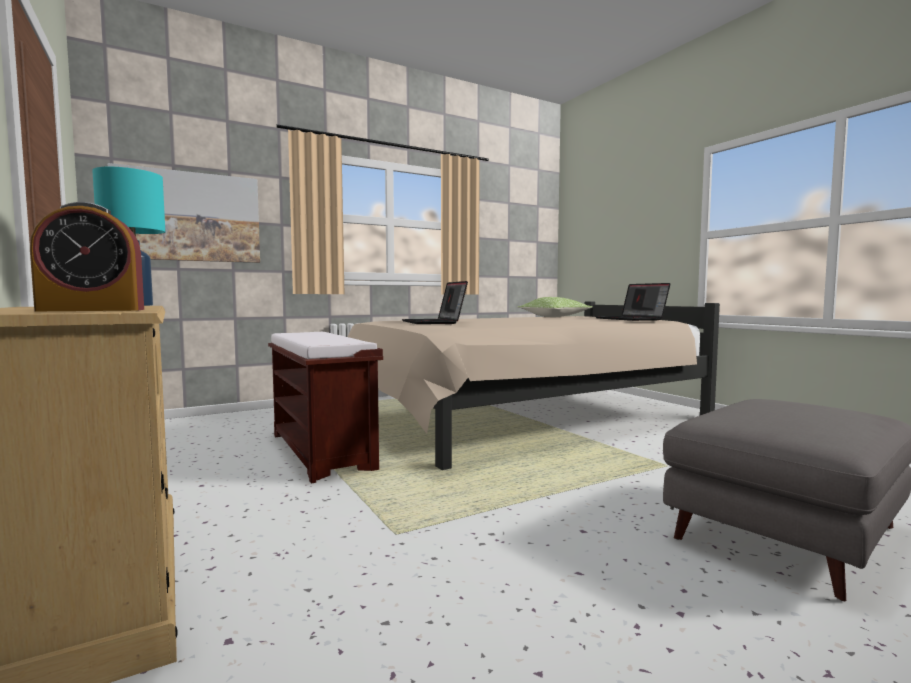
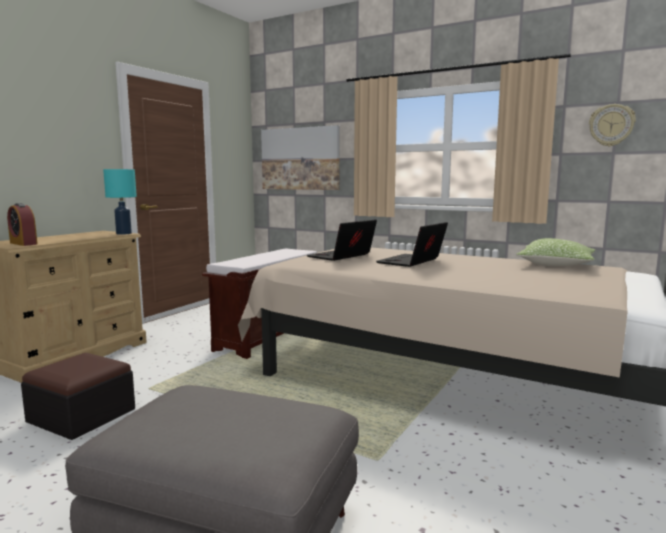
camera: 60 degrees right, 5 degrees up
(441, 594) = (82, 415): none -> ottoman
(507, 219) = (611, 125): none -> wall clock
(632, 319) = (556, 287): laptop -> laptop (412, 262)

